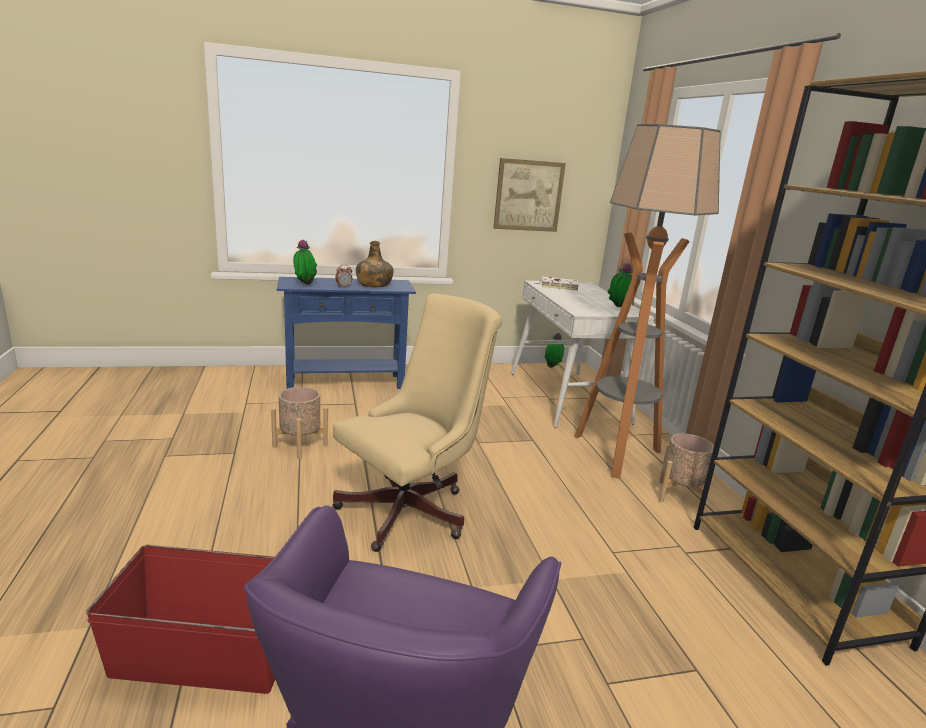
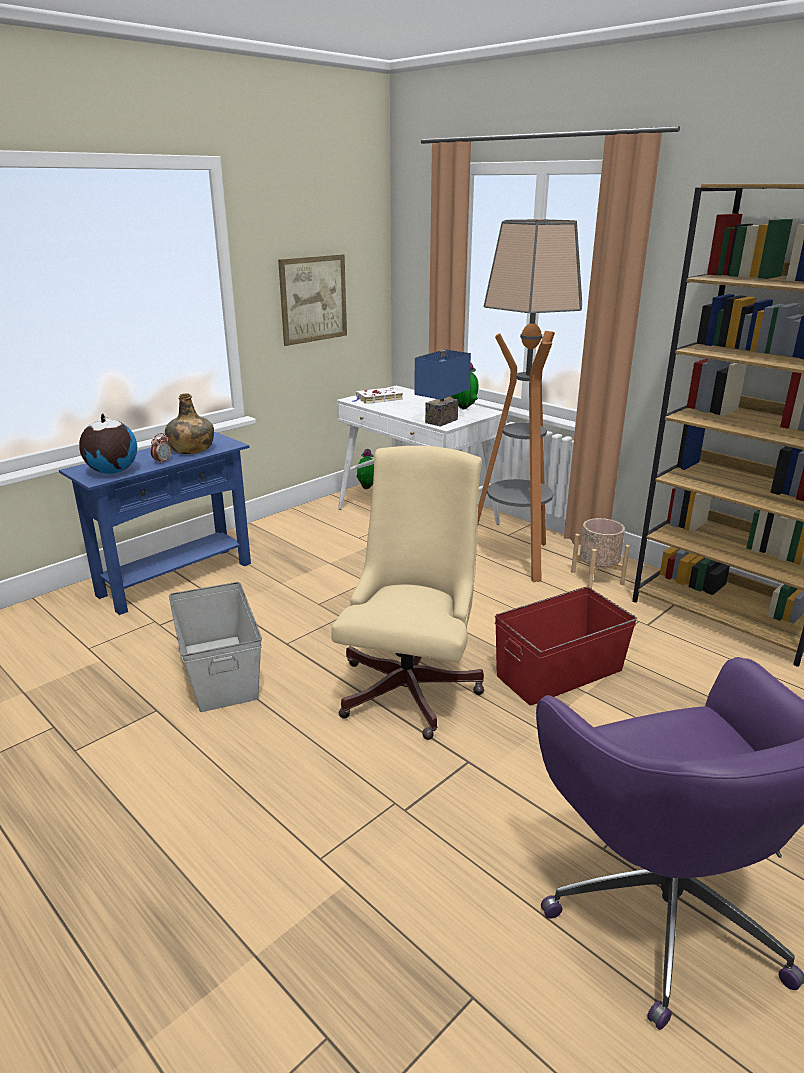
camera: 30 degrees left, 5 degrees up
(205, 655) = (401, 909): red storage box -> red storage box (560, 673)
(300, 445) = (220, 670): beige planter -> grey storage box
(304, 284) = (112, 472): potted plant -> globe
(582, 309) = (440, 421): none -> blue table lamp

